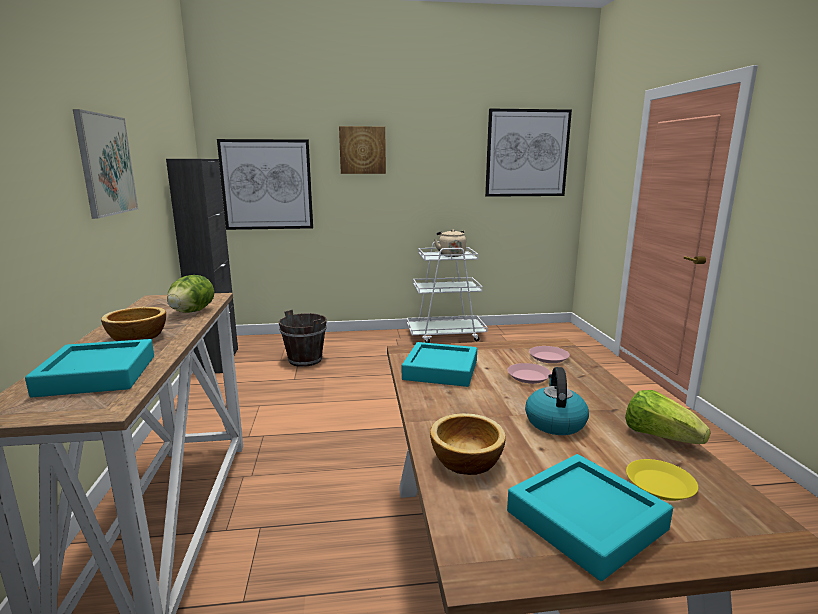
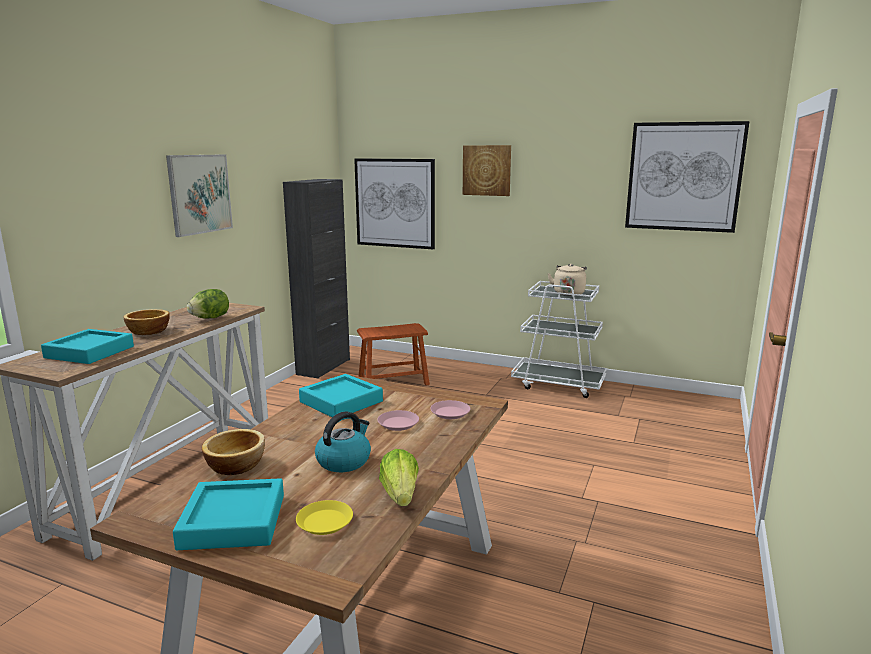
camera: 30 degrees right, 0 degrees up
(305, 360) = (393, 381): brown bucket -> brown stool

